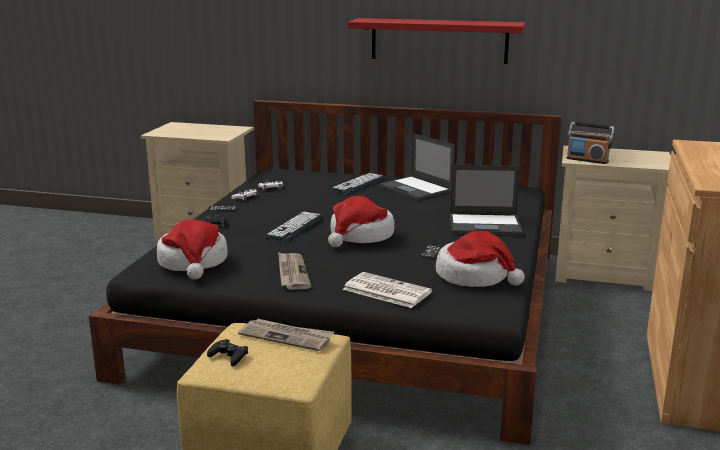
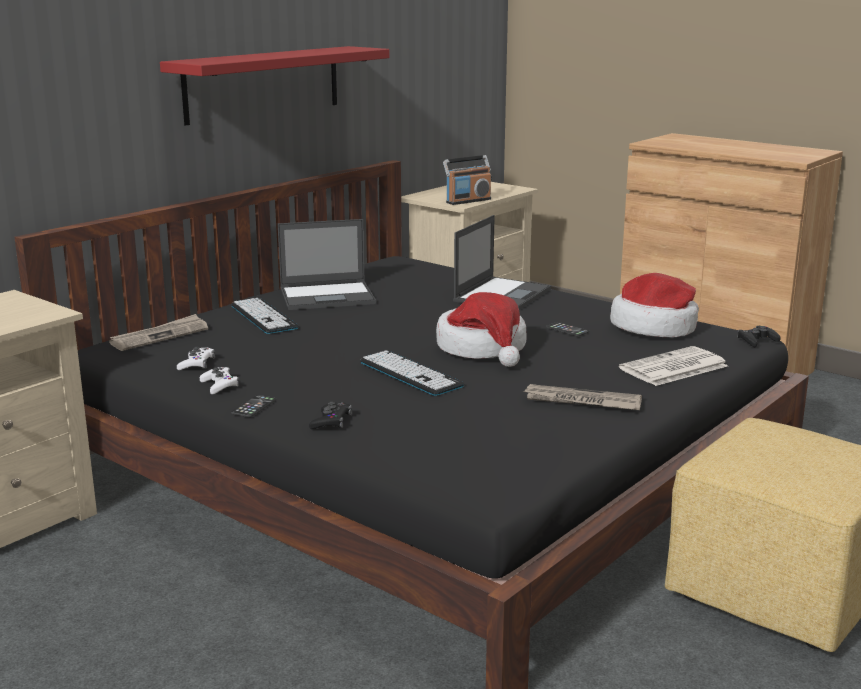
camera: 65 degrees left, 0 degrees up
(193, 262) = (498, 450): hat -> none
(228, 356) = (800, 480): black game controller -> black game controller (757, 340)
(287, 336) = (754, 441): newspaper -> newspaper (160, 336)

